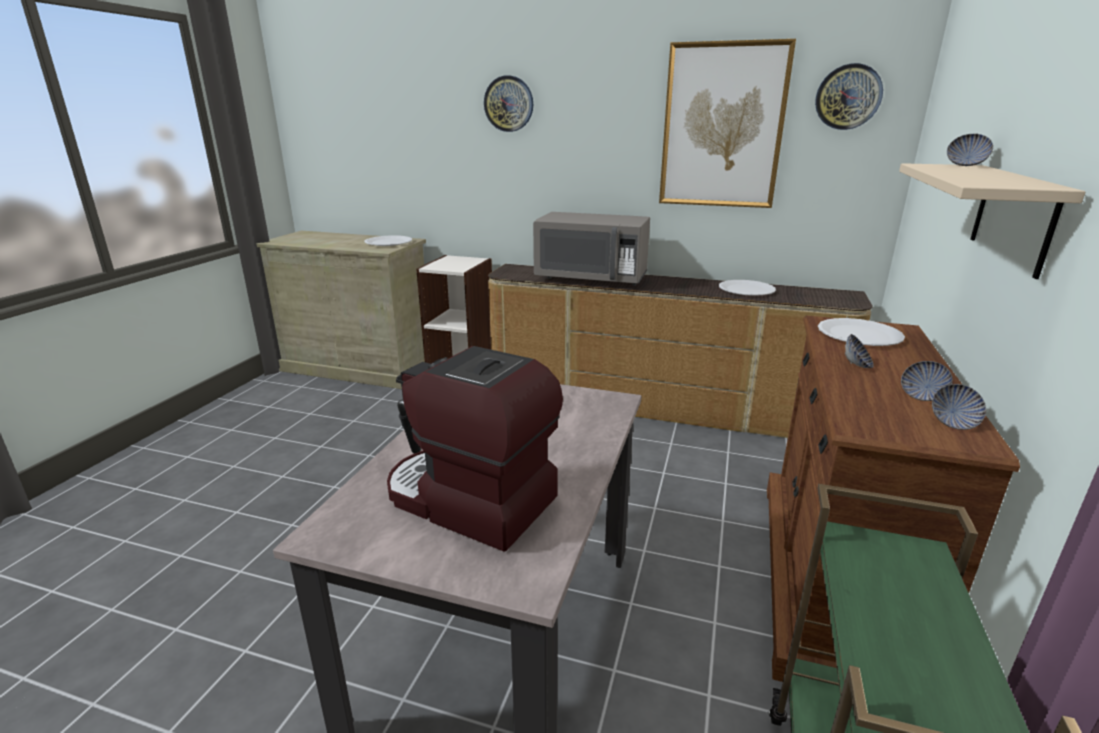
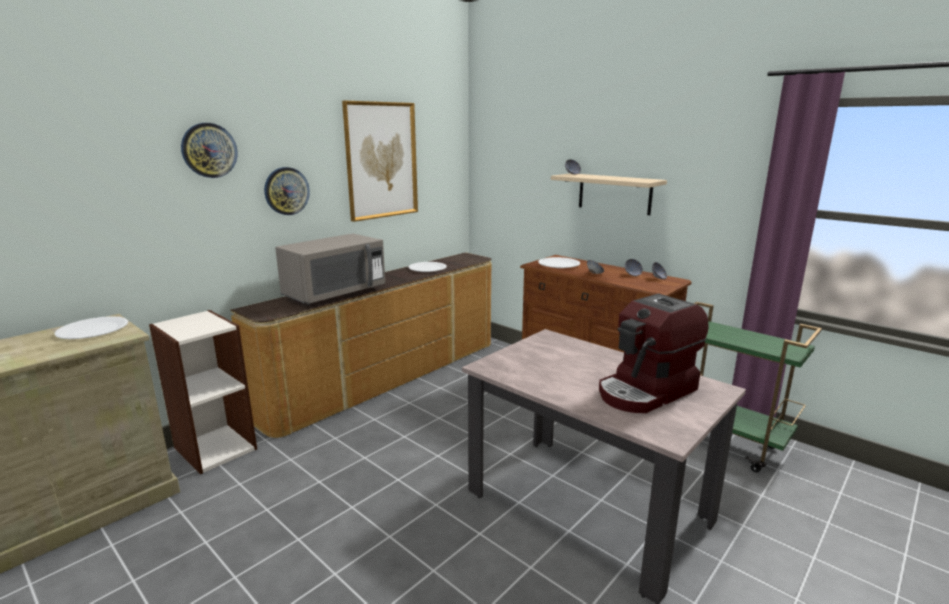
camera: 65 degrees left, 5 degrees down
(848, 97) = (439, 138): wall clock -> wall clock (286, 191)

